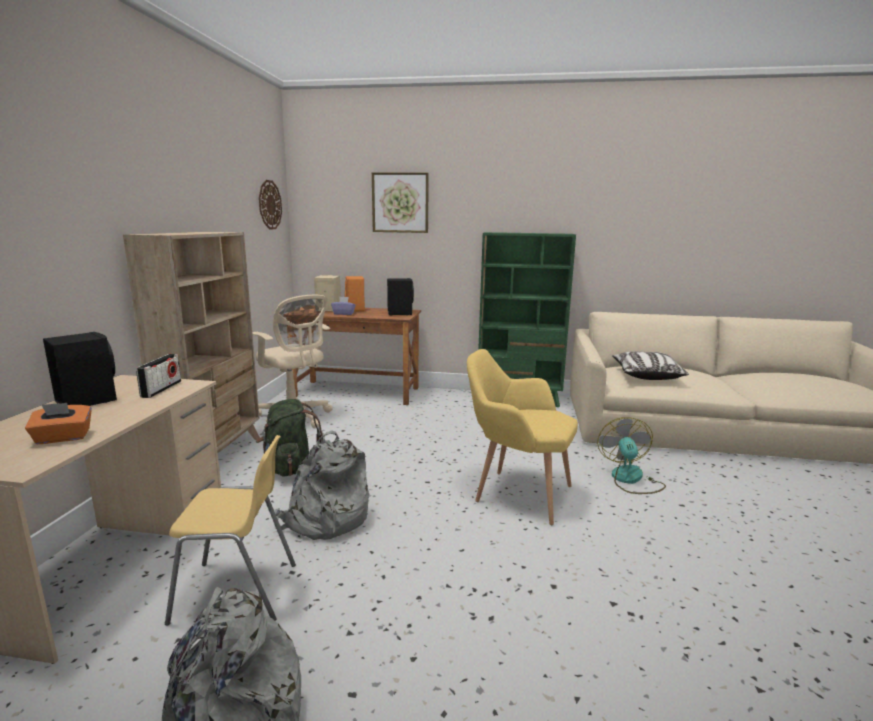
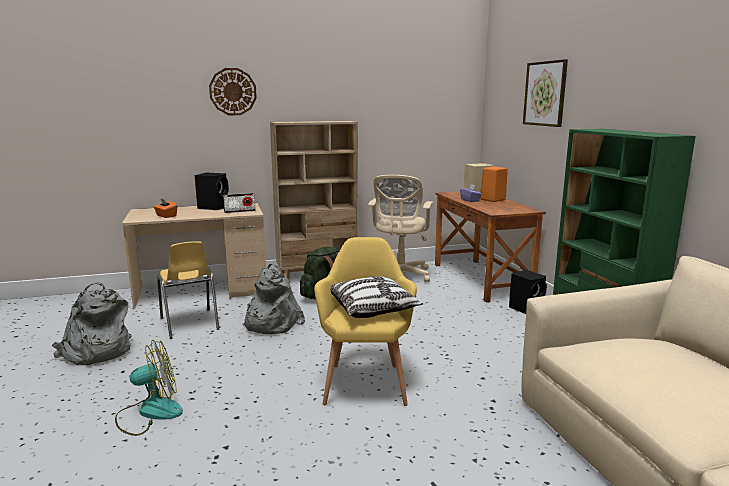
camera: 65 degrees right, 0 degrees up
(269, 205) = (448, 98): wall clock -> wall clock (233, 91)
(400, 313) = (511, 209): black speaker -> black speaker (526, 309)
(630, 479) = (462, 442): fan -> fan (150, 412)
(646, 375) = (630, 356): pillow -> pillow (373, 309)

